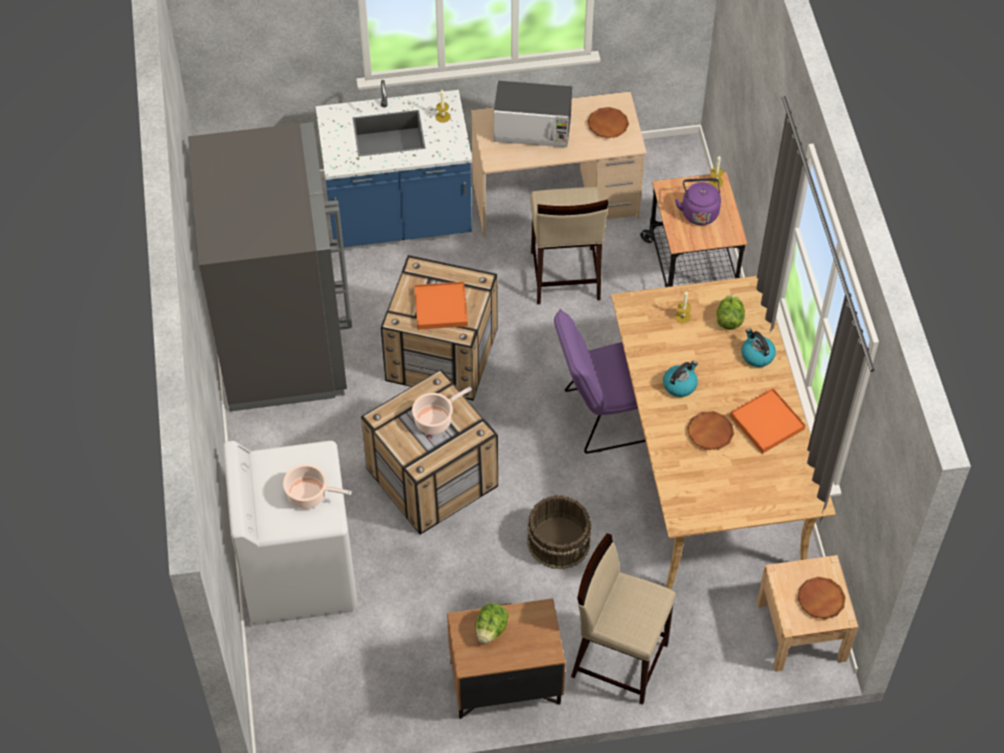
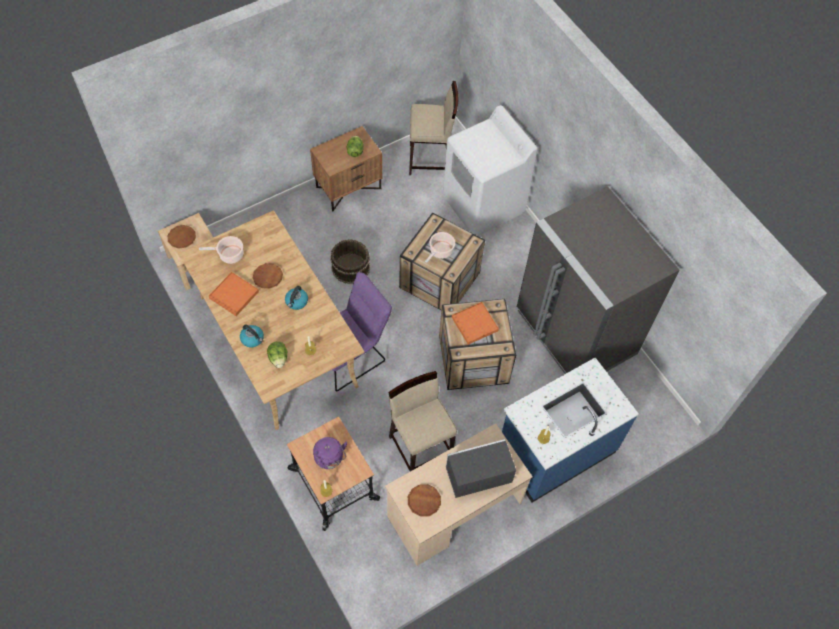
camera: 155 degrees right, 5 degrees up
(309, 495) = (477, 148): cooking pot -> cooking pot (229, 255)
(619, 659) = (293, 217): beige stool -> beige stool (430, 160)

